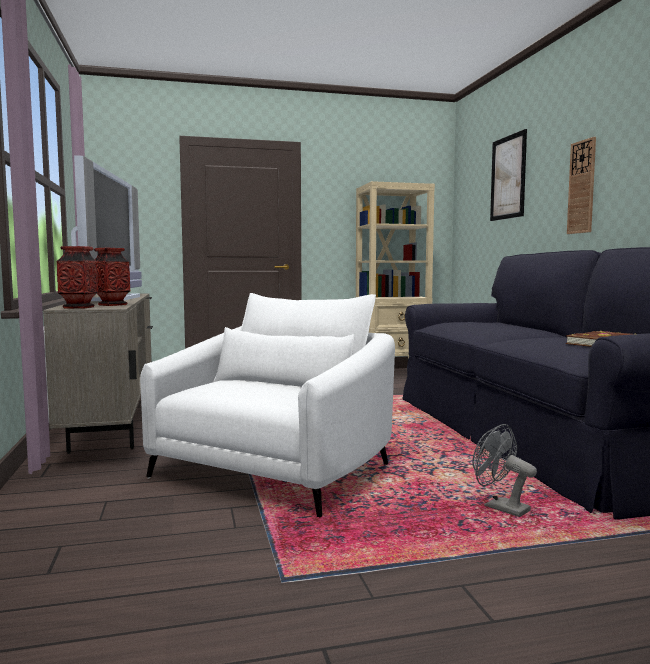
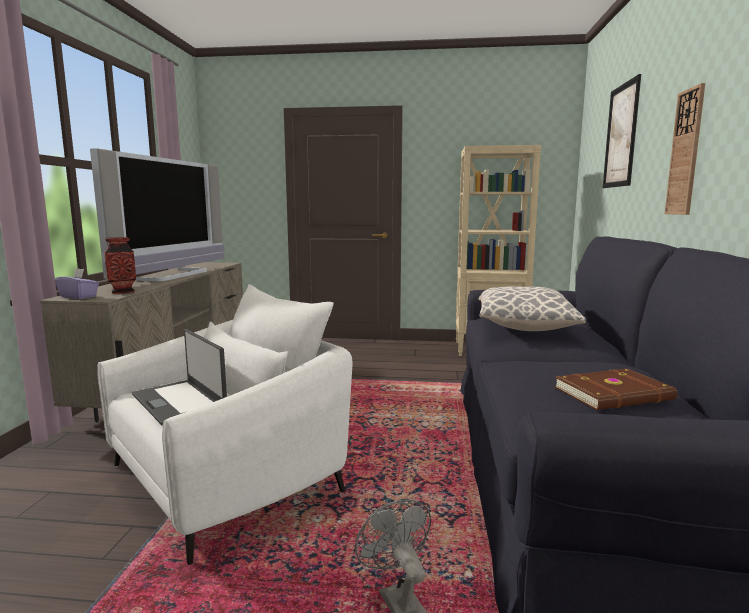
camera: 20 degrees right, 5 degrees up
(79, 307) = (79, 297): vase -> purple tissue box
(249, 390) = (180, 402): none -> laptop
(481, 325) = (525, 327): none -> pillow

